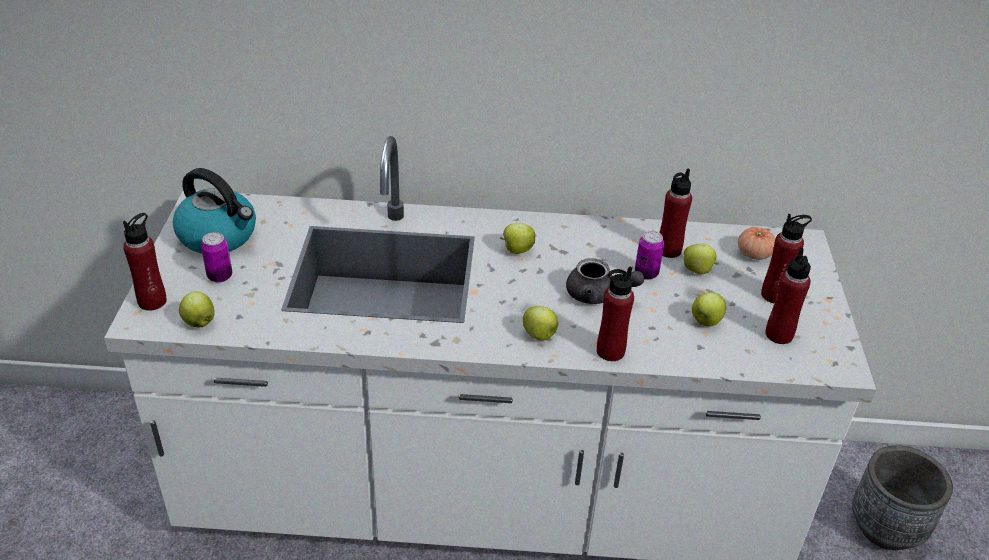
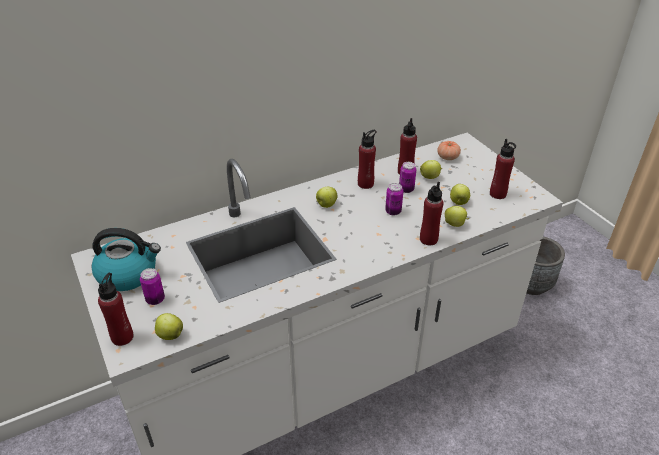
camera: 30 degrees left, 0 degrees up
(540, 336) = (385, 247): apple -> apple (455, 224)
(598, 295) = (393, 211): grey teapot -> can
(774, 295) = (477, 174): red bottle -> red bottle (365, 184)

